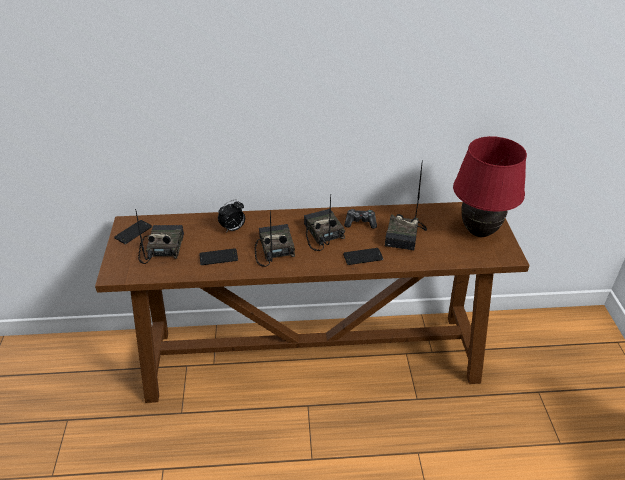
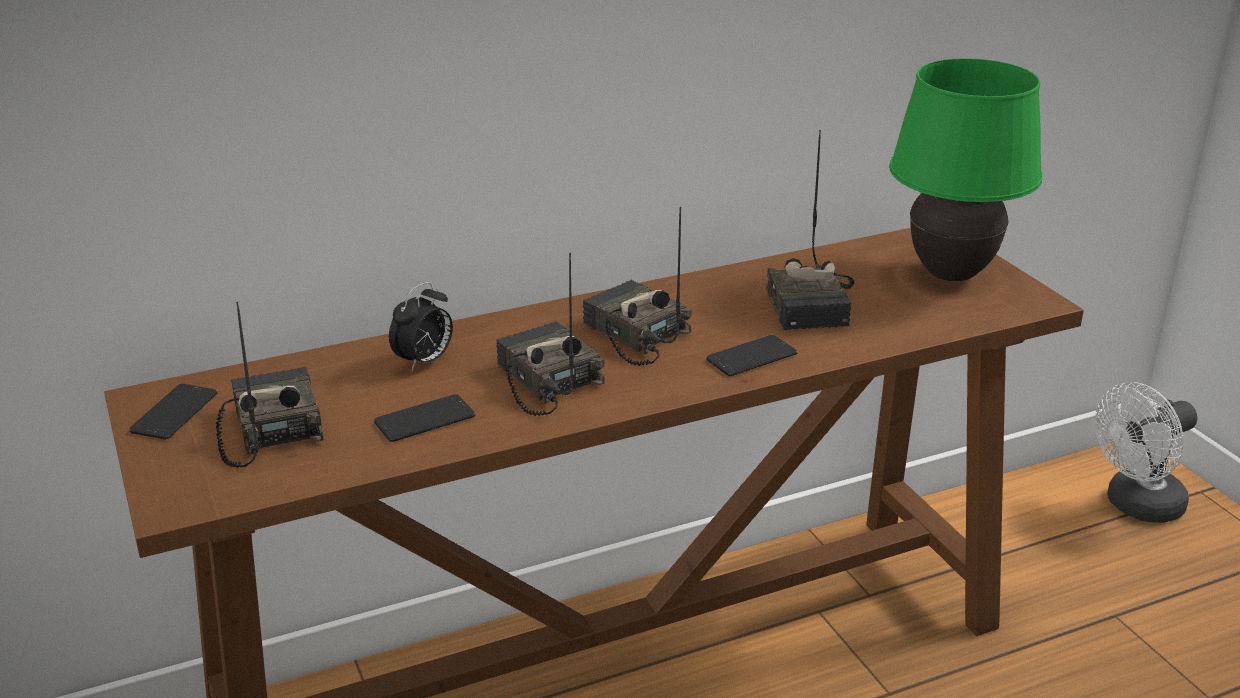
camera: 20 degrees left, 10 degrees down
(360, 223) = (703, 301): game controller -> none
(479, 232) = (952, 275): red table lamp -> green table lamp
(580, 341) = (1136, 506): none -> white fan

